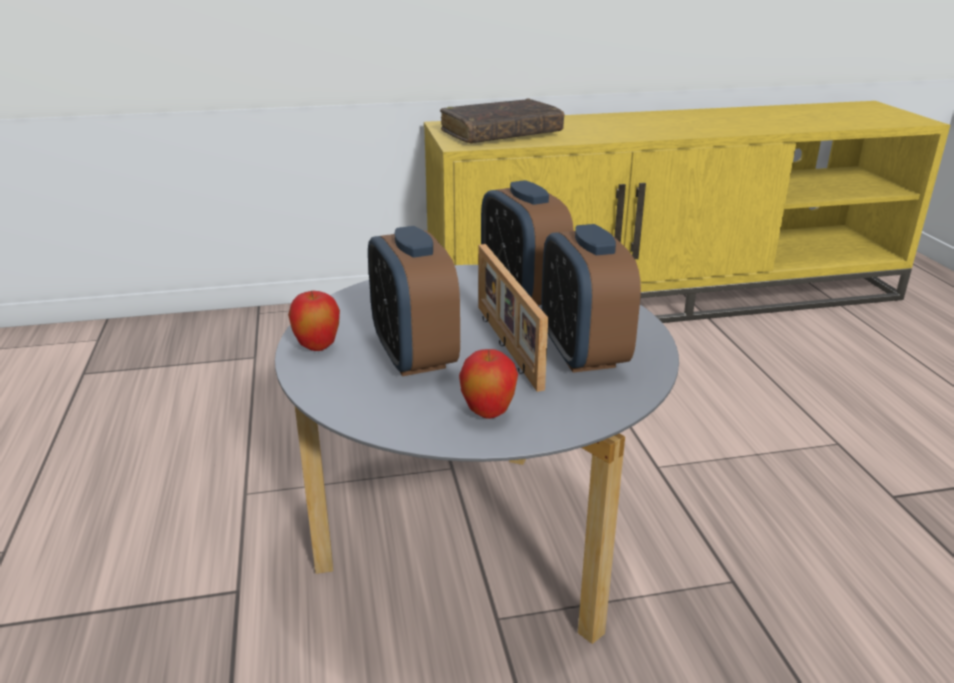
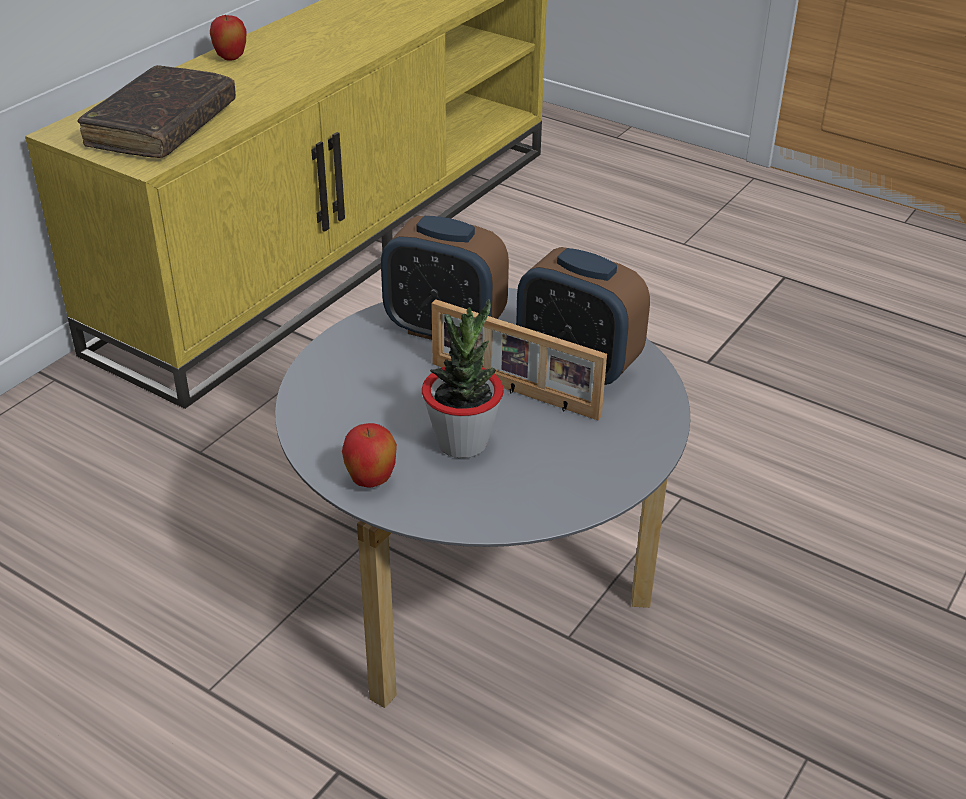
camera: 45 degrees left, 10 degrees up
(414, 356) = (462, 442): alarm clock -> potted plant
(488, 414) = (596, 459): apple -> apple (231, 58)

